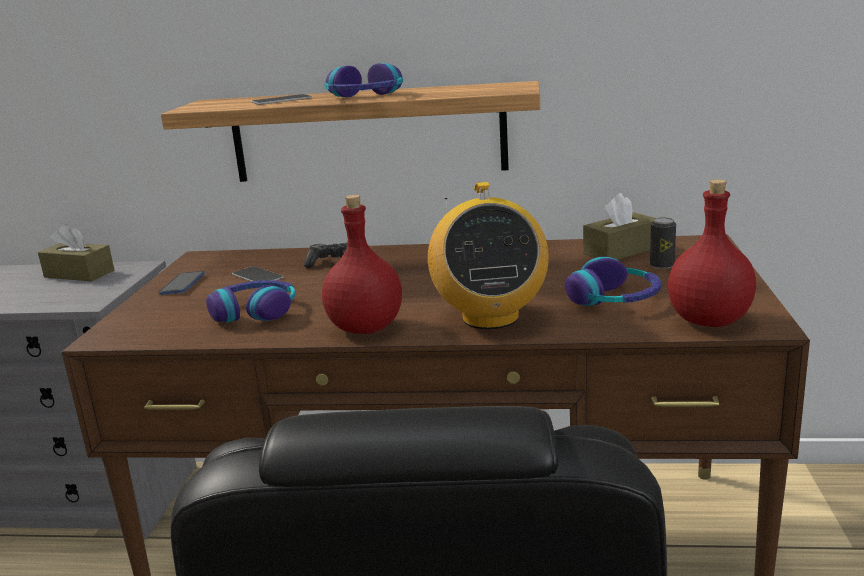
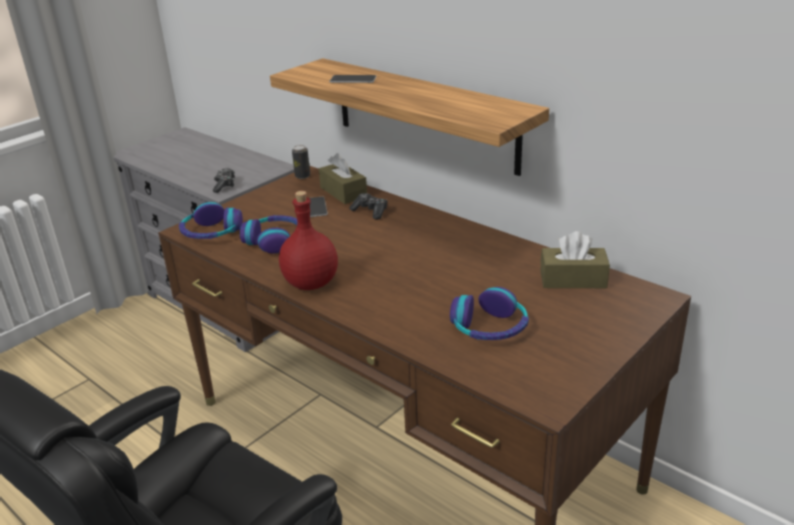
camera: 35 degrees right, 10 degrees up
(79, 274) = (244, 162): brown tissue box -> brown tissue box (343, 192)
(84, 296) = (224, 185): none -> game controller
(182, 284) = (270, 198): phone -> none
(365, 97) = (396, 96): headphones -> headphones (211, 233)
(490, 317) = (388, 307): radio -> none
(662, 265) = (577, 309): can -> can (302, 176)
(710, 321) = (518, 380): red bottle -> none

